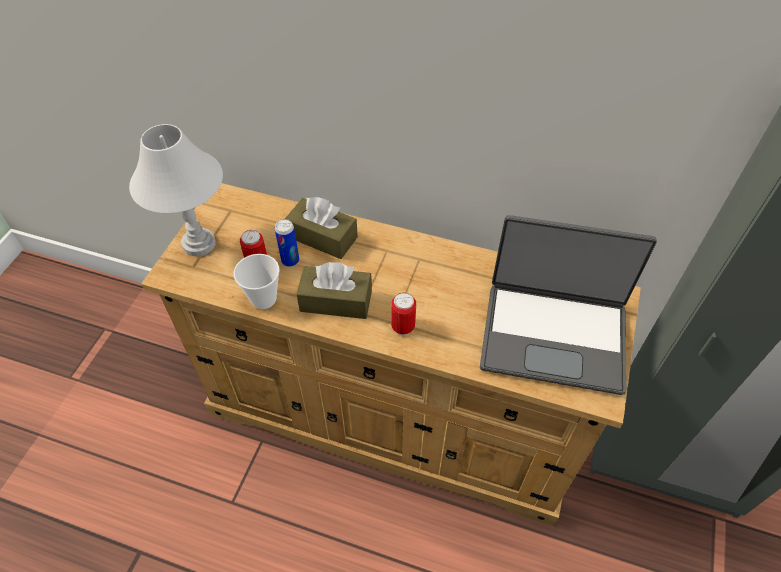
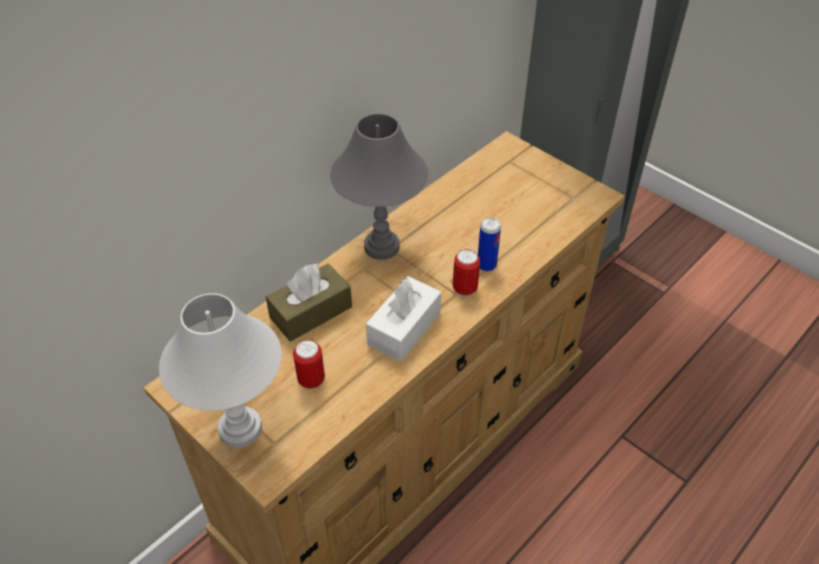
camera: 65 degrees left, 5 degrees down
(263, 299) = (364, 388): cup -> none
(290, 260) = (325, 349): can -> can (486, 265)
(336, 301) = (404, 328): brown tissue box -> white tissue box
(417, 252) = (381, 247): none -> grey table lamp
(554, 335) = (527, 197): laptop -> none

